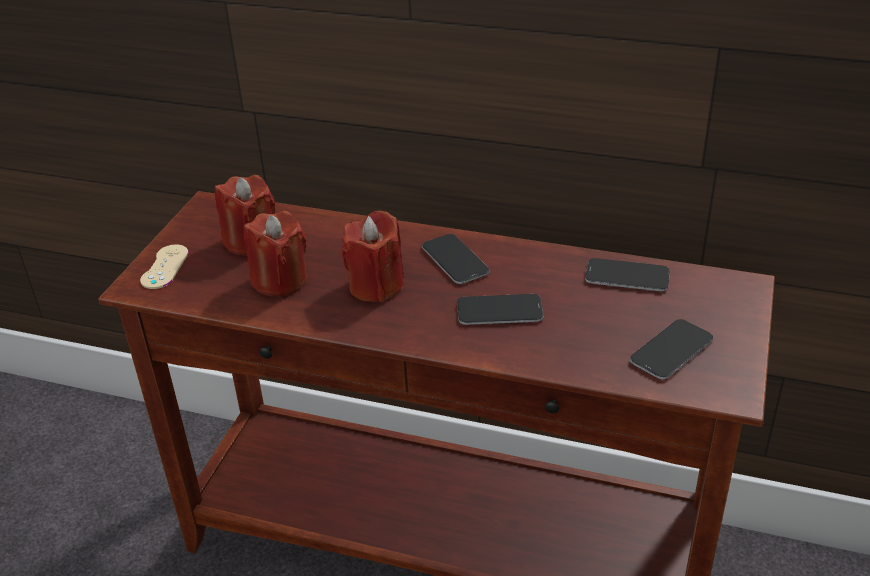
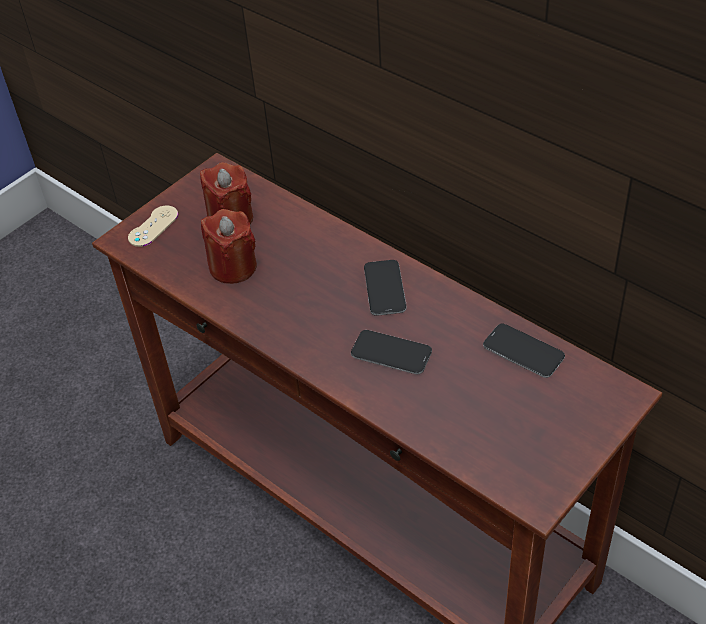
camera: 25 degrees right, 10 degrees up
(376, 285) = (305, 295): red candle -> none
(671, 351) = (512, 440): phone -> none

